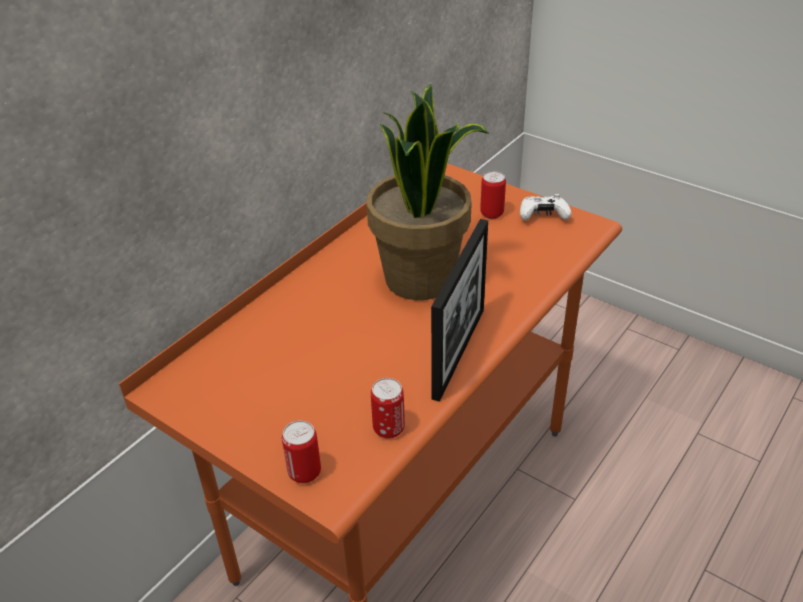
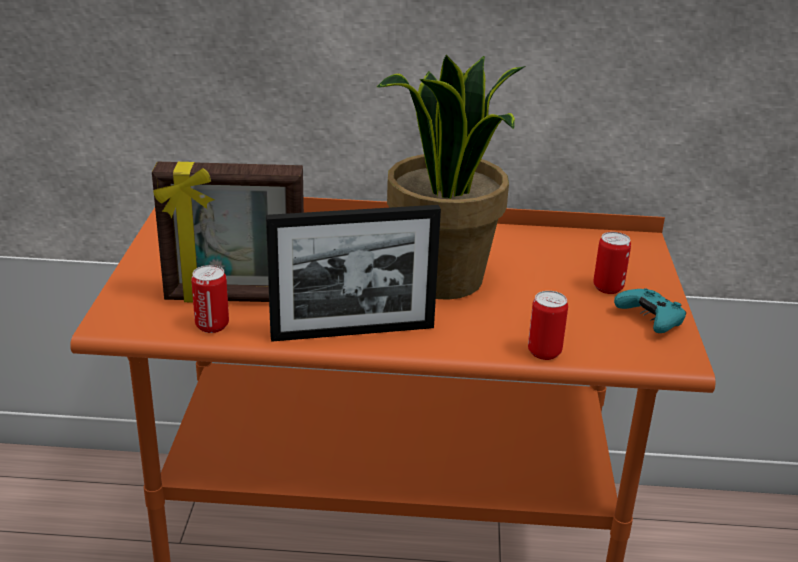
camera: 55 degrees right, 10 degrees down
(304, 472) = (128, 302): can -> can (544, 352)
(355, 400) = (235, 298): none -> picture frame
(543, 215) = (650, 320): white game controller -> turquoise game controller

